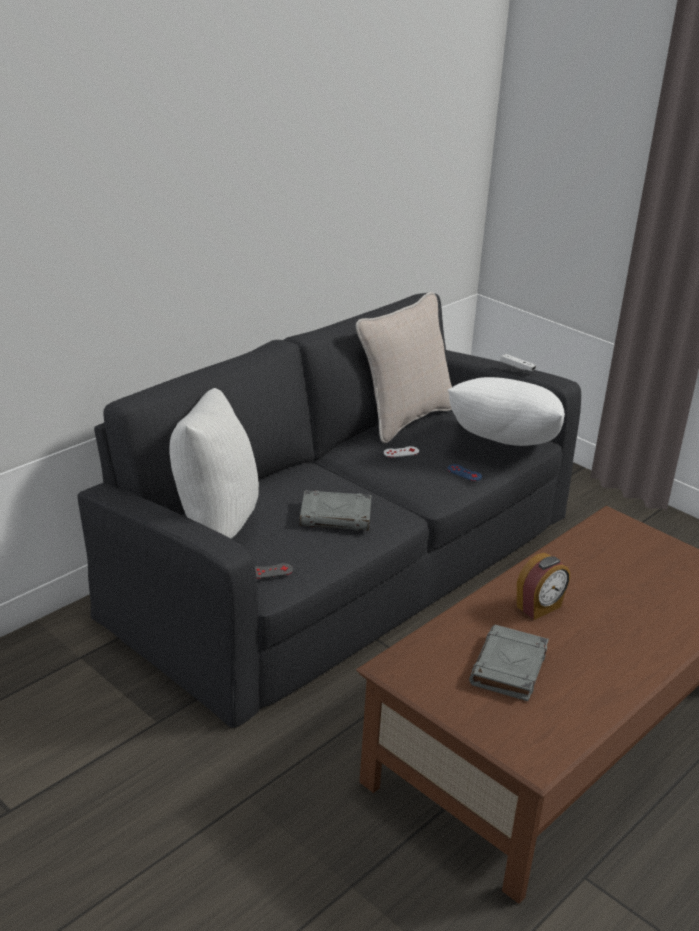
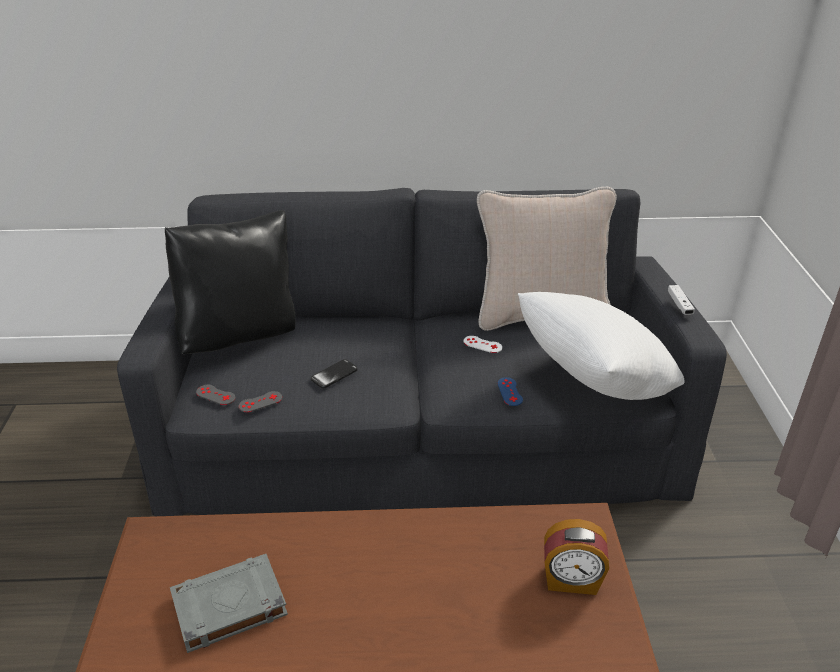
camera: 45 degrees right, 5 degrees up
(213, 525) = (241, 336): white pillow -> black pillow
(314, 558) = (260, 402): none -> grey game controller
(336, 516) = (334, 375): grey book -> phone
(539, 607) = (355, 566): alarm clock -> alarm clock (571, 581)

